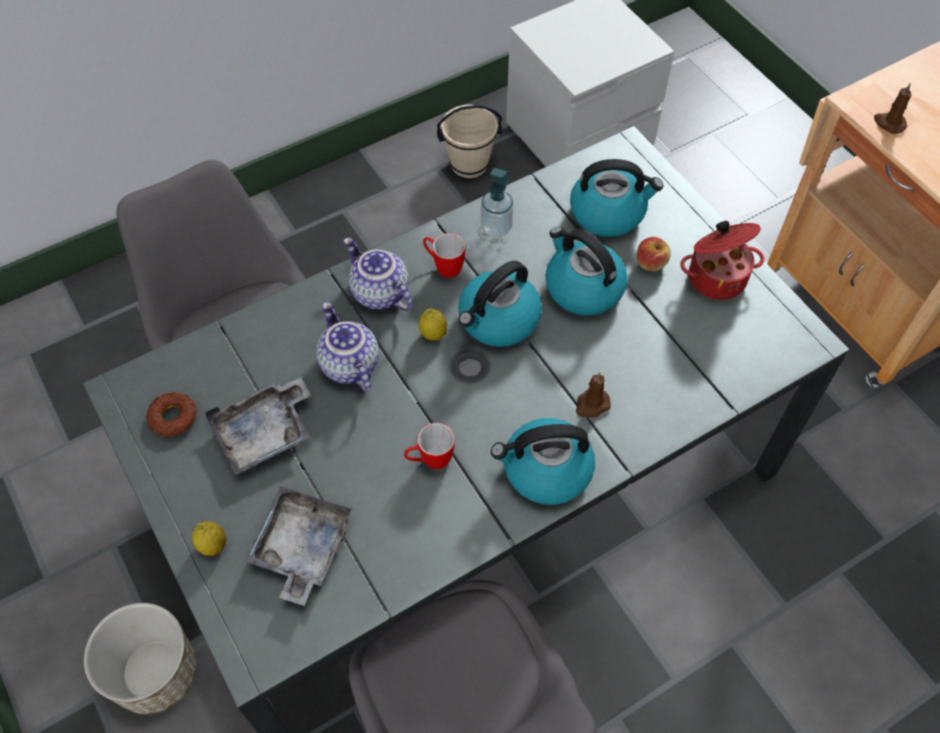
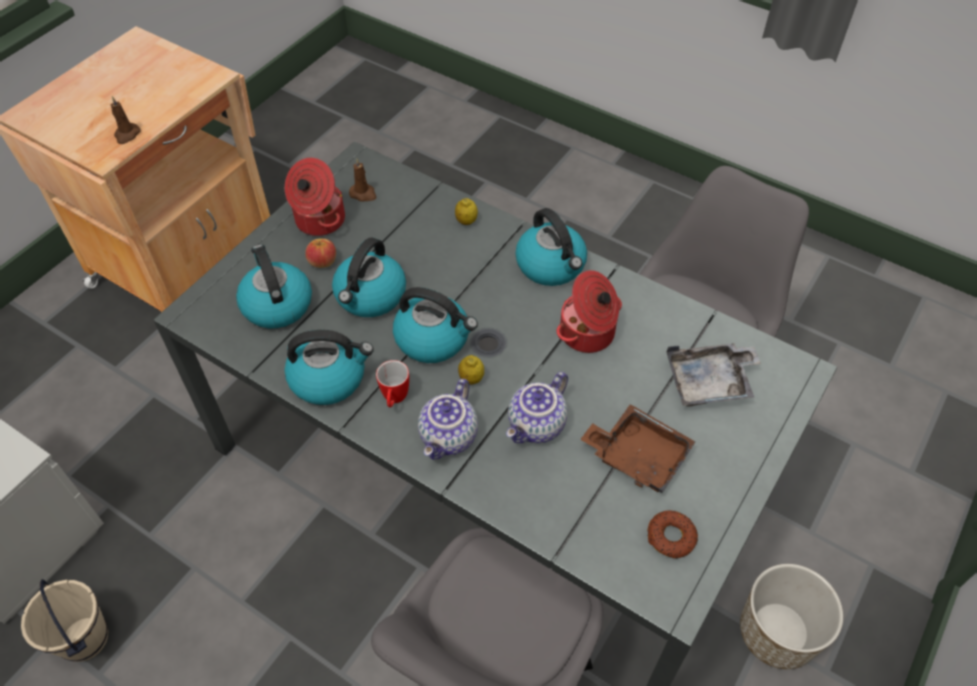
camera: 115 degrees left, 5 degrees down
(213, 545) = (751, 441): lemon -> lemon (466, 221)
(265, 433) = (638, 455): grey tray -> brown tray
(430, 461) = (588, 334): mug -> cooking pot
(496, 228) = (329, 378): soap dispenser -> kettle
(591, 405) = (480, 257): brown candle -> brown candle (363, 194)

